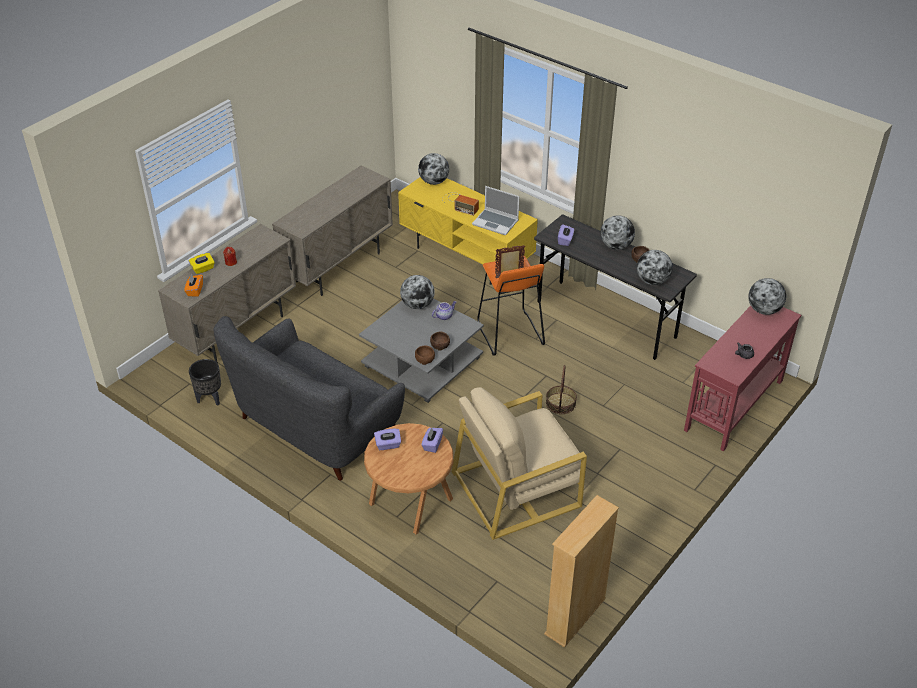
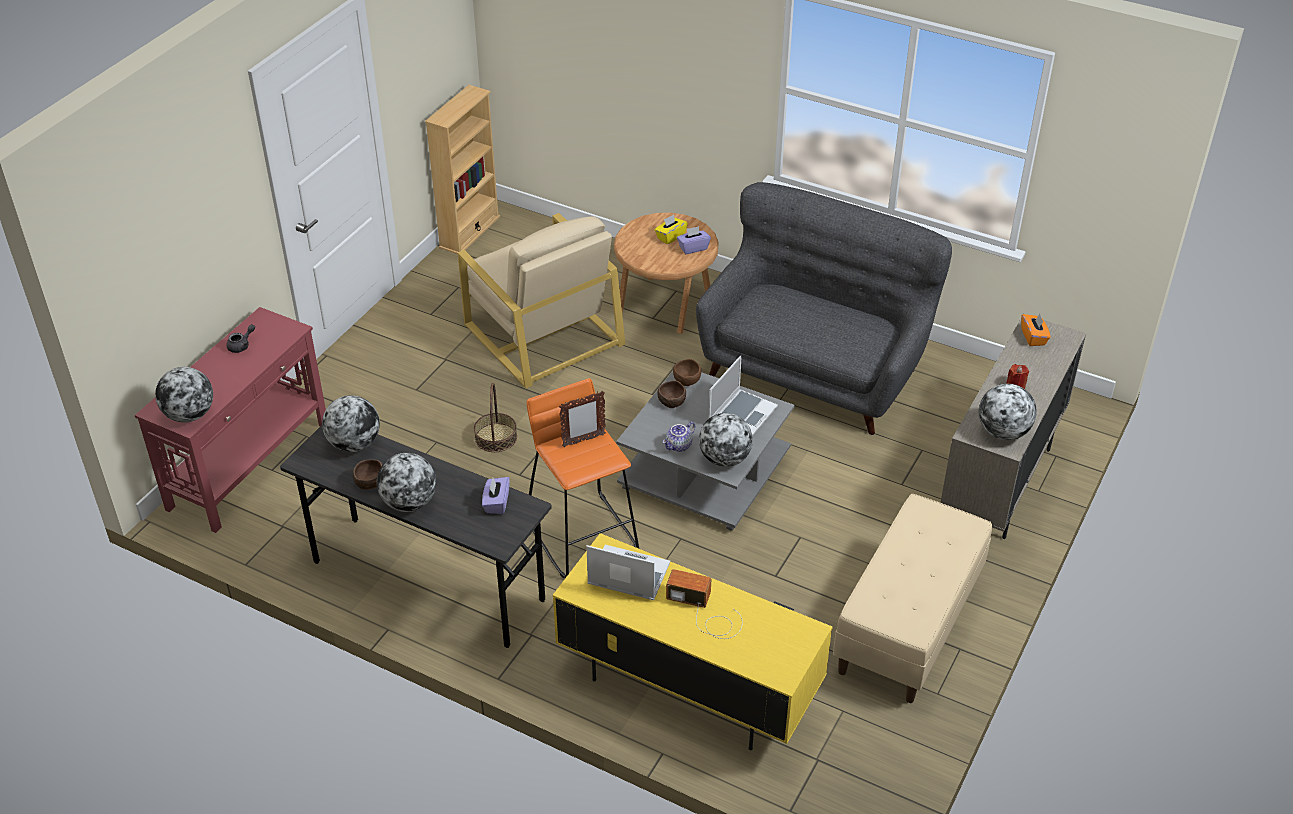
camera: 170 degrees right, 0 degrees up
(203, 269) = (1048, 371): yellow tissue box -> yellow tissue box (670, 237)
(209, 399) = (971, 386): black planter -> none
(338, 267) = (908, 626): beige cabinet -> beige bench
(396, 330) = (742, 415): none -> laptop
(432, 444) = (642, 254): purple tissue box -> none
(434, 181) = (772, 663): globe -> globe (1003, 432)
(517, 488) = (543, 333): beige armchair -> beige armchair turned 90 degrees clockwise

